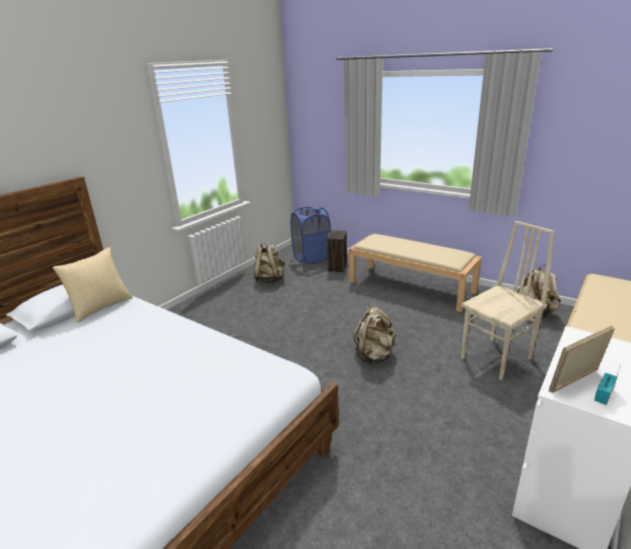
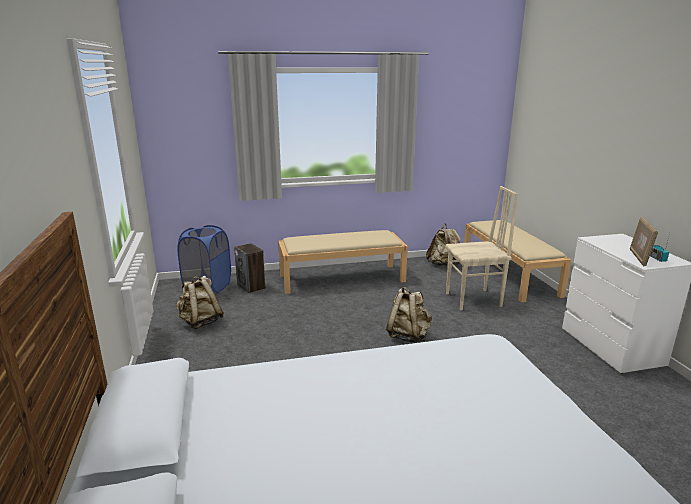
camera: 50 degrees left, 5 degrees down
(100, 307) = (190, 397): pillow -> none
(497, 358) = (474, 300): beige chair -> beige chair turned 75 degrees clockwise

